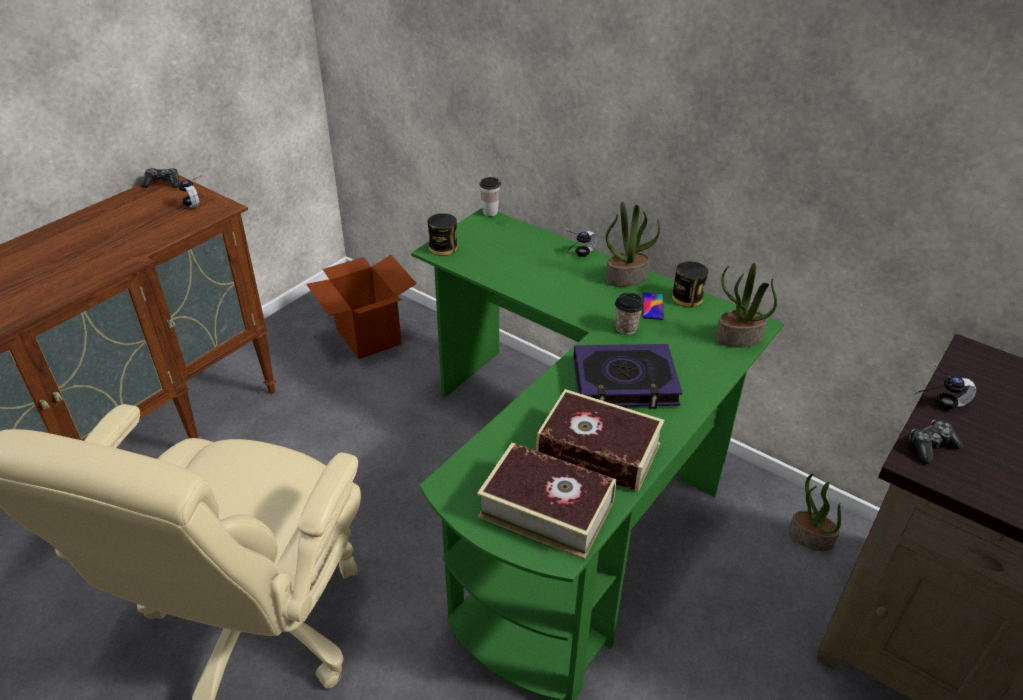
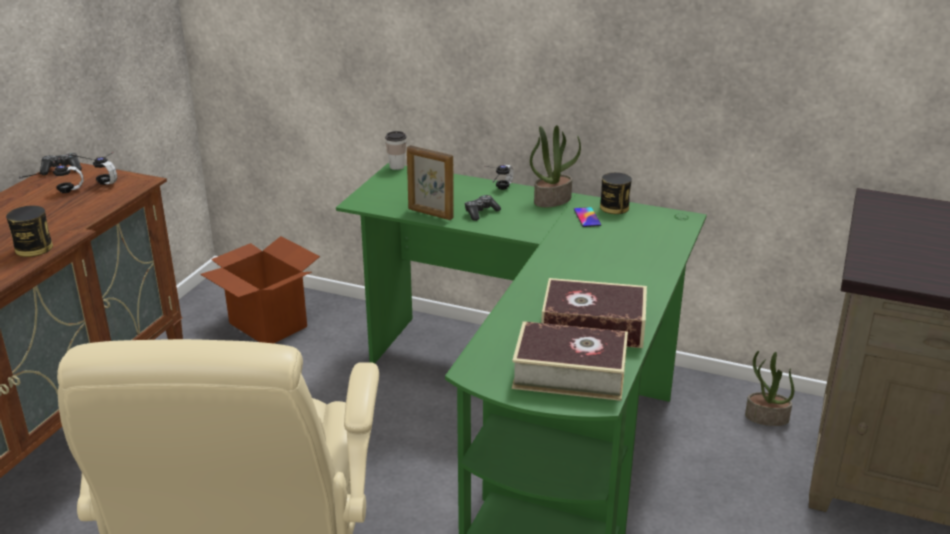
camera: 15 degrees left, 10 degrees down
(443, 248) = (366, 199): can -> can (34, 248)
(496, 276) = (430, 214): none -> picture frame
(624, 383) = (591, 275): book -> none
(626, 328) = (571, 236): cup -> none
(738, 338) = (673, 230): potted plant -> none
(929, 402) = (858, 233): headphones -> headphones (54, 191)
(931, 446) = (873, 261): game controller -> game controller (481, 212)

